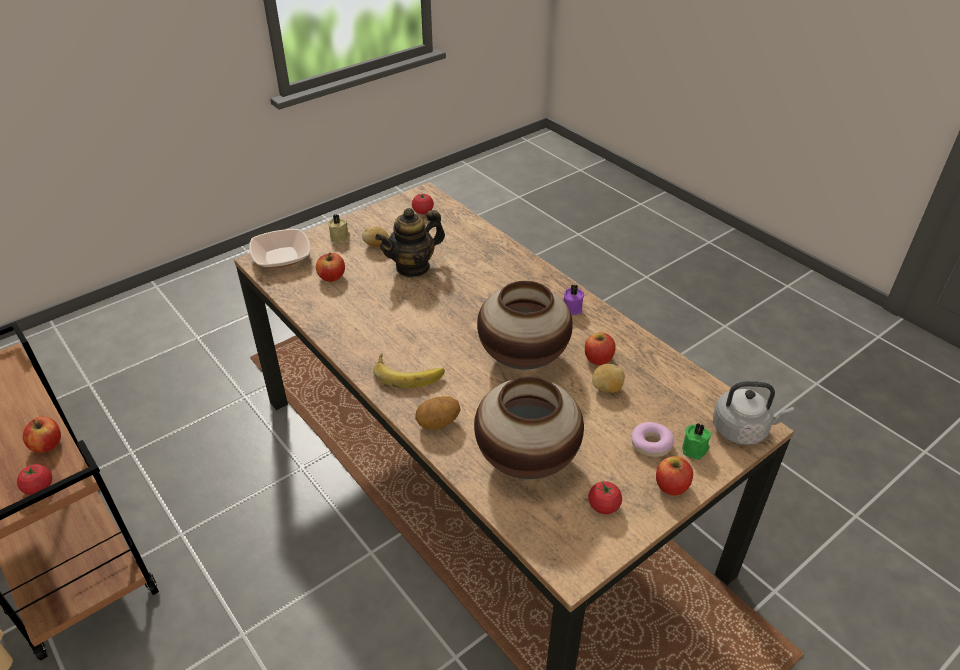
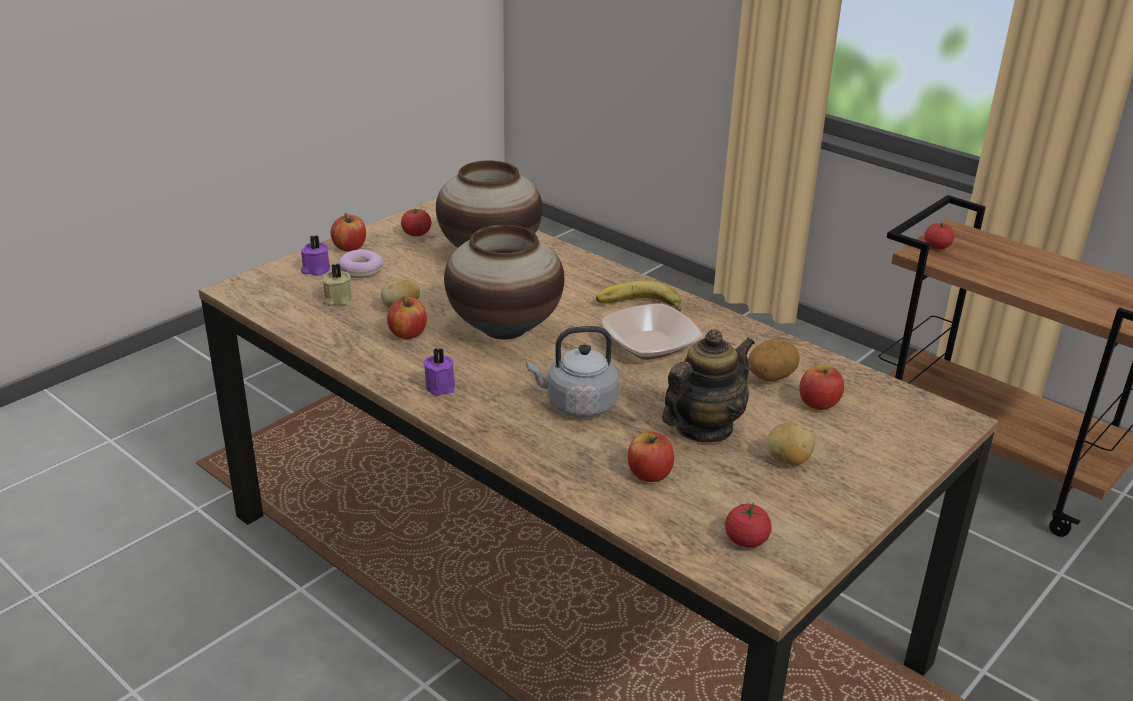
camera: 170 degrees right, 10 degrees down
(47, 445) = (973, 269): apple -> apple (649, 474)
(281, 257) = (925, 427): bowl -> bowl (650, 345)
(340, 237) = (862, 470): beige candle -> beige candle (337, 300)
(438, 424) = (586, 271): potato -> potato (771, 377)
(695, 449) = (315, 270): green candle -> purple candle
(742, 430) = (256, 285): grey kettle -> grey kettle (577, 405)

